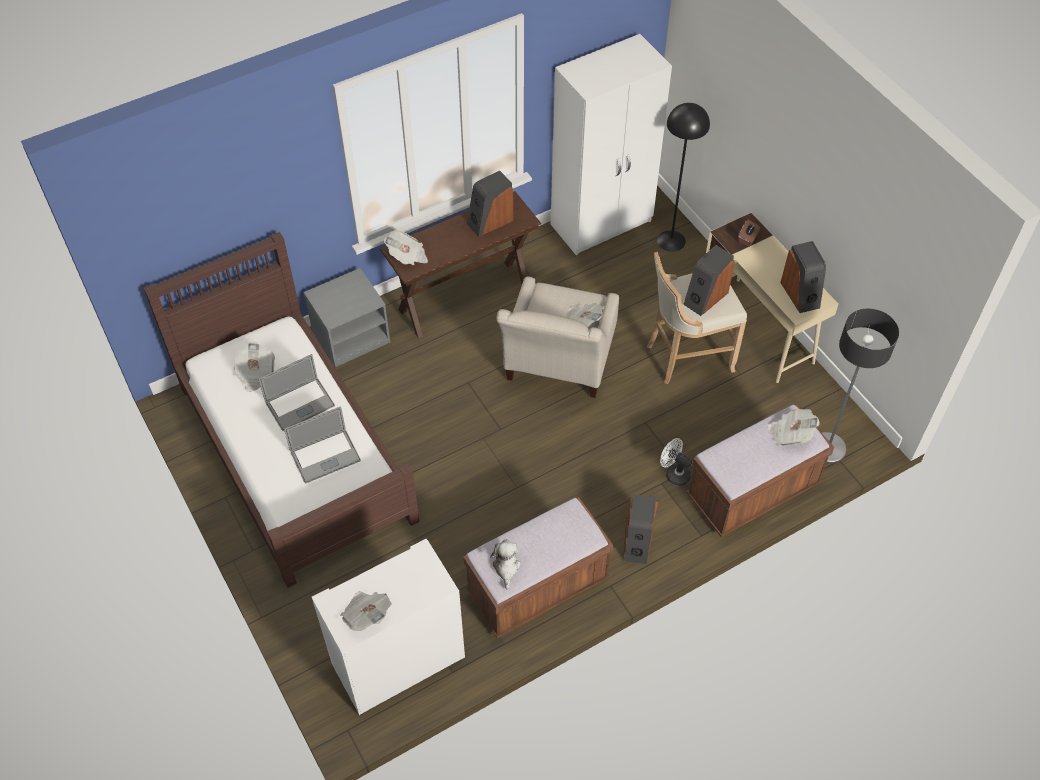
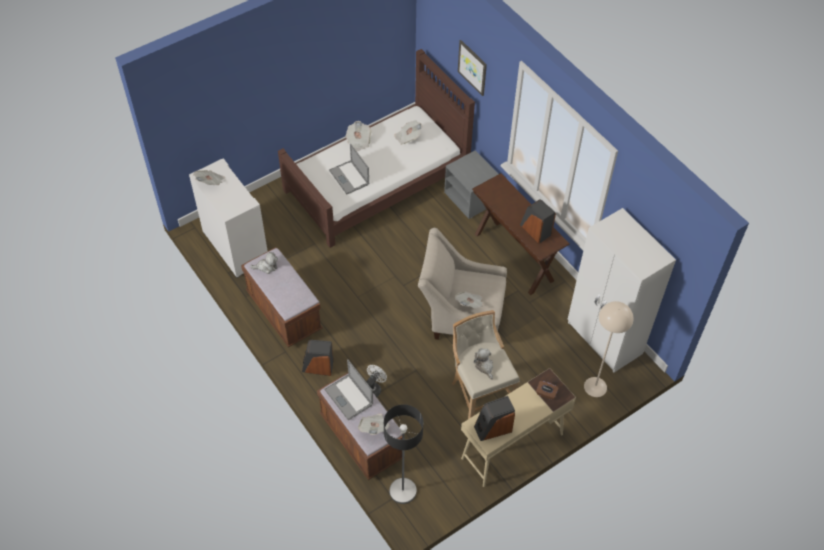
camera: 85 degrees right, 0 degrees up
(249, 196) = (473, 67): none -> picture
(300, 404) = (387, 160): laptop -> laptop (348, 397)
(407, 256) = (495, 187): newspaper -> newspaper (358, 141)
(671, 241) = (595, 387): black floor lamp -> beige floor lamp
(705, 297) = (484, 366): speaker -> plush toy

